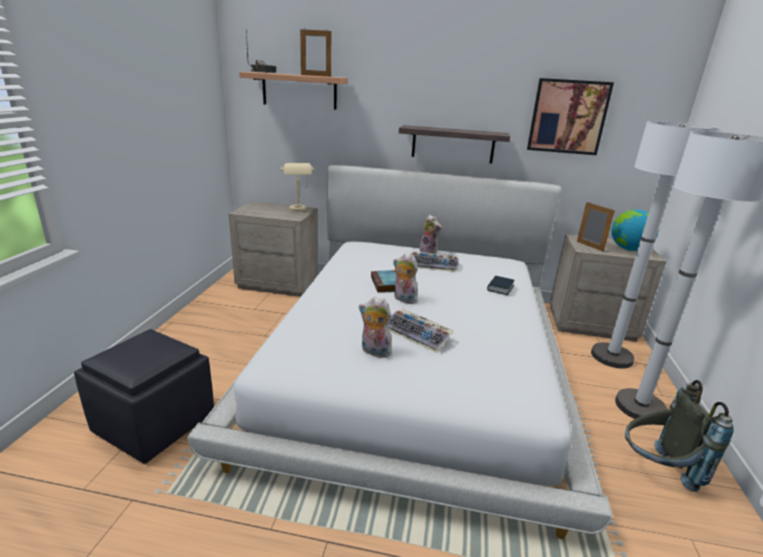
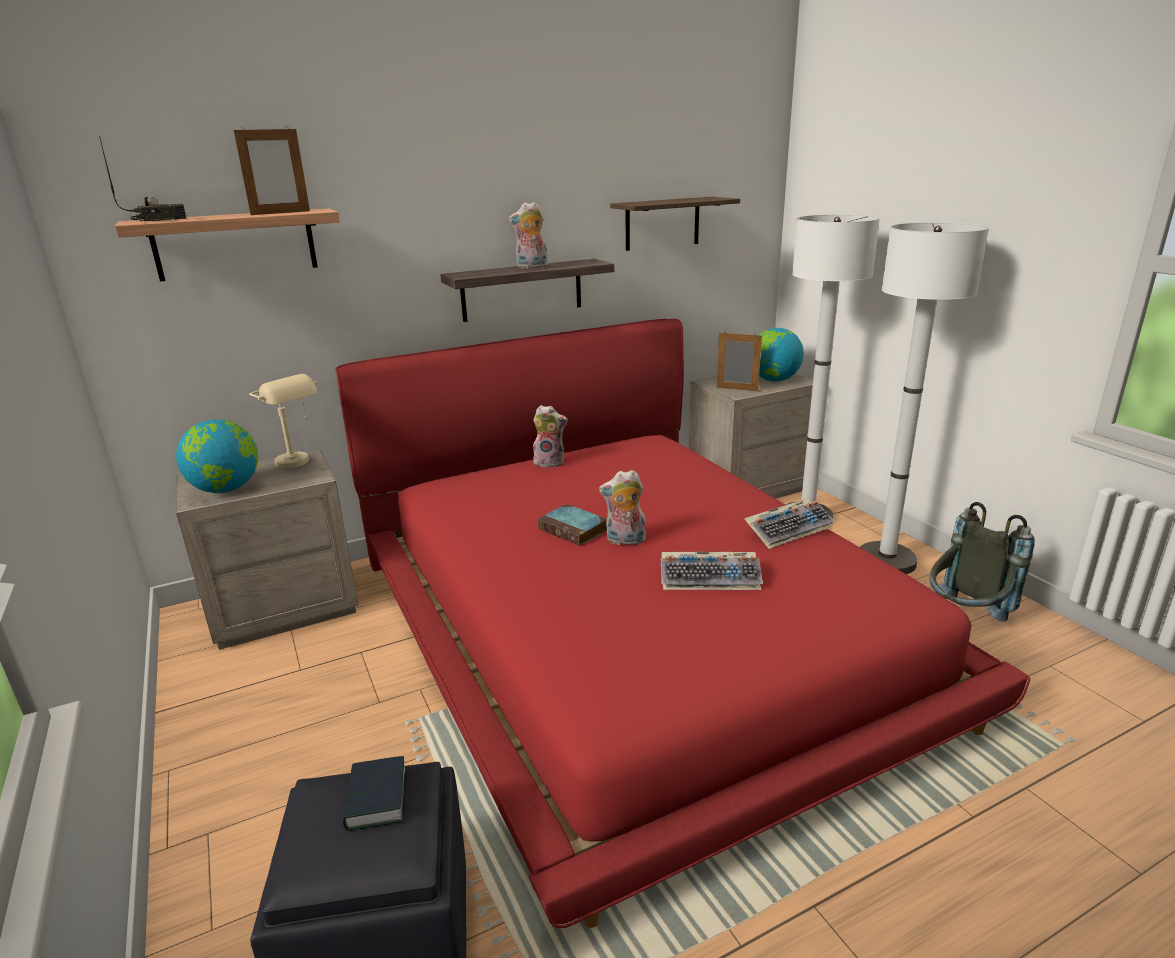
camera: 35 degrees left, 0 degrees up
(258, 211) = (226, 489): none -> globe
(374, 352) = (699, 625): plush toy -> plush toy (531, 267)
(414, 362) = (631, 629): white bed -> red bed
(434, 265) = (586, 478): keyboard -> keyboard (788, 529)
(500, 288) = (700, 478): book -> book (377, 799)
(568, 117) = (662, 223): picture -> shelf

